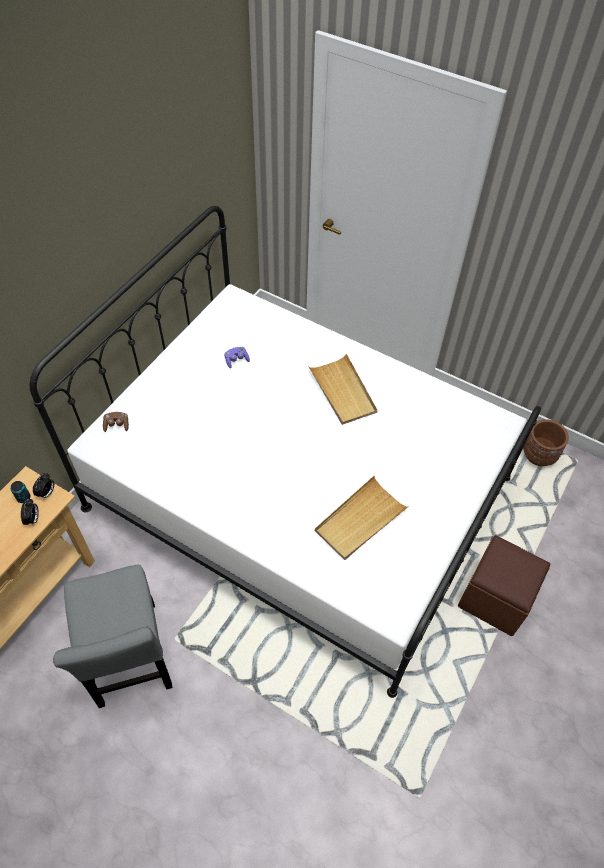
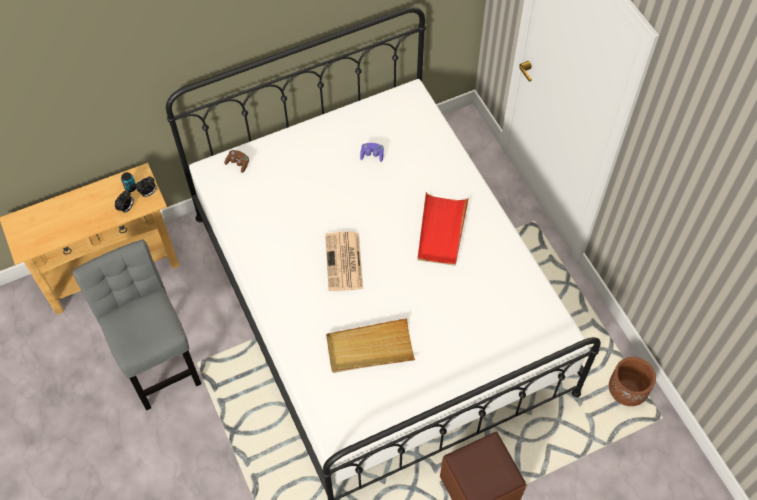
camera: 35 degrees right, 5 degrees up
(130, 659) = (156, 358): grey chair -> grey chair turned 135 degrees clockwise
(281, 459) = (344, 262): none -> newspaper
(343, 391) = (441, 231): beige tray -> red tray

